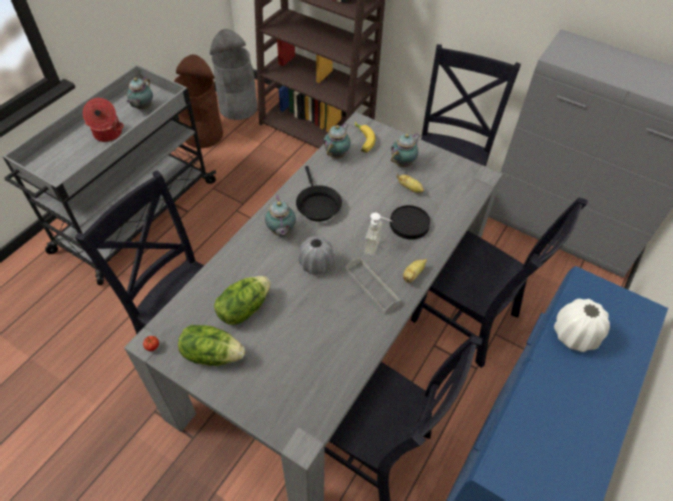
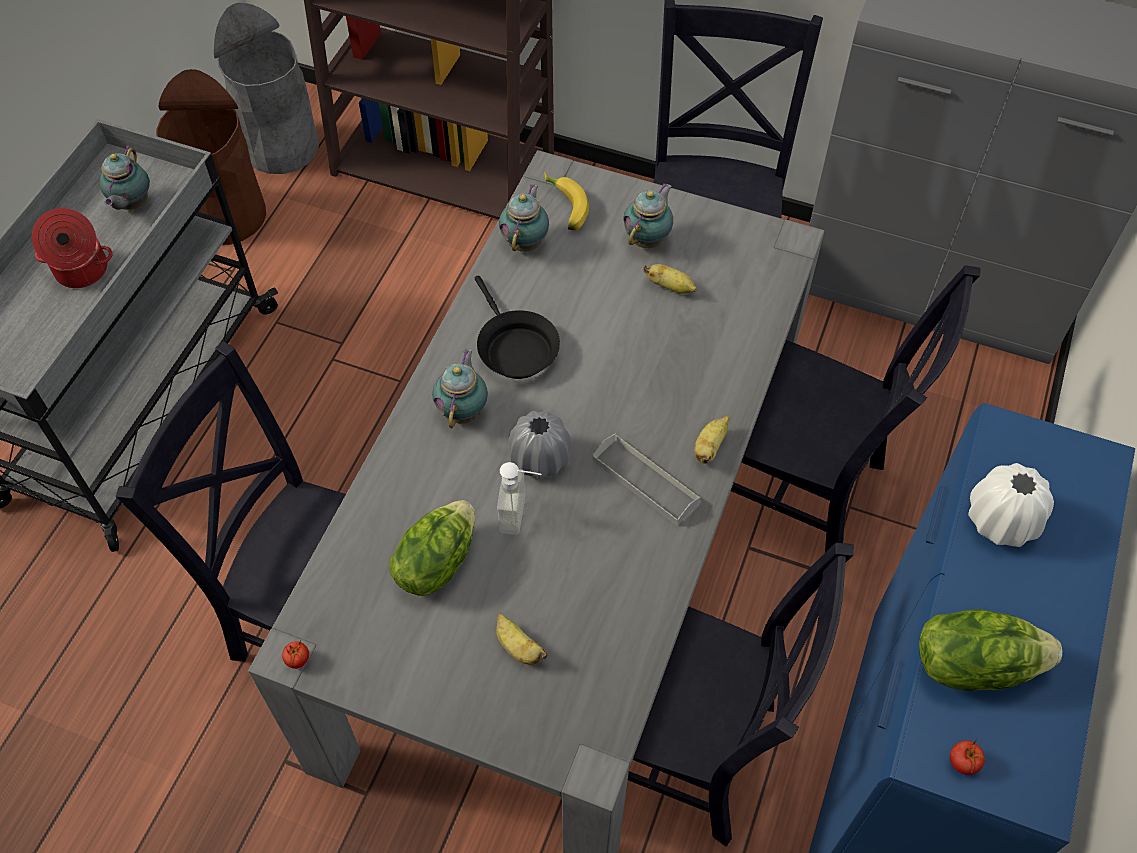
camera: 10 degrees left, 5 degrees up
(212, 354) = (404, 652): lettuce -> lettuce (973, 664)
(277, 364) = (518, 647): none -> banana
(281, 232) = (463, 410): teapot -> teapot turned 150 degrees counterclockwise
(377, 247) = (638, 408): soap dispenser -> soap dispenser (522, 514)
(409, 224) = (683, 355): black plate -> none
(522, 481) = (962, 763): none -> tomato

